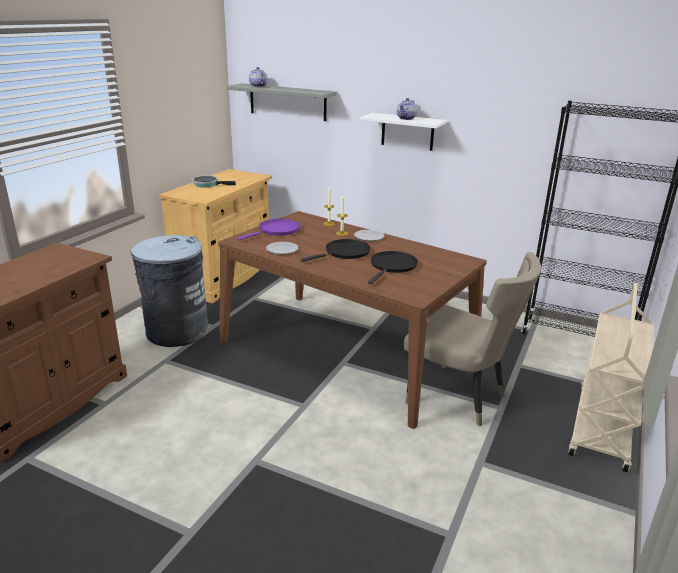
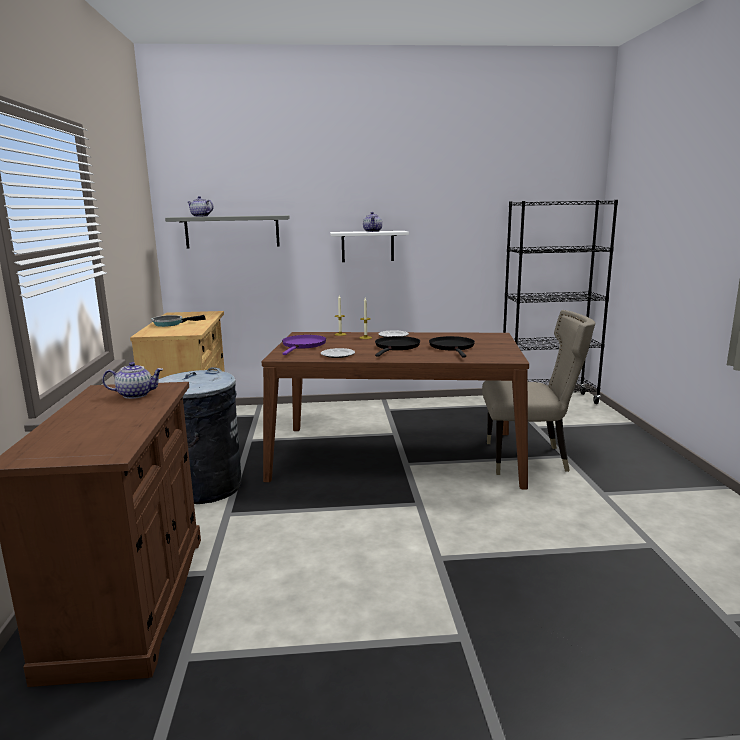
camera: 30 degrees left, 10 degrees down
(62, 260) = (136, 395): none -> teapot
(602, 428) = (641, 447): beige cart -> none

